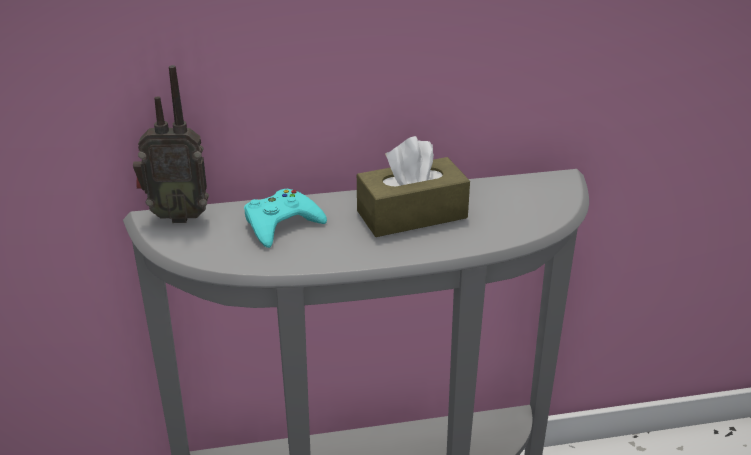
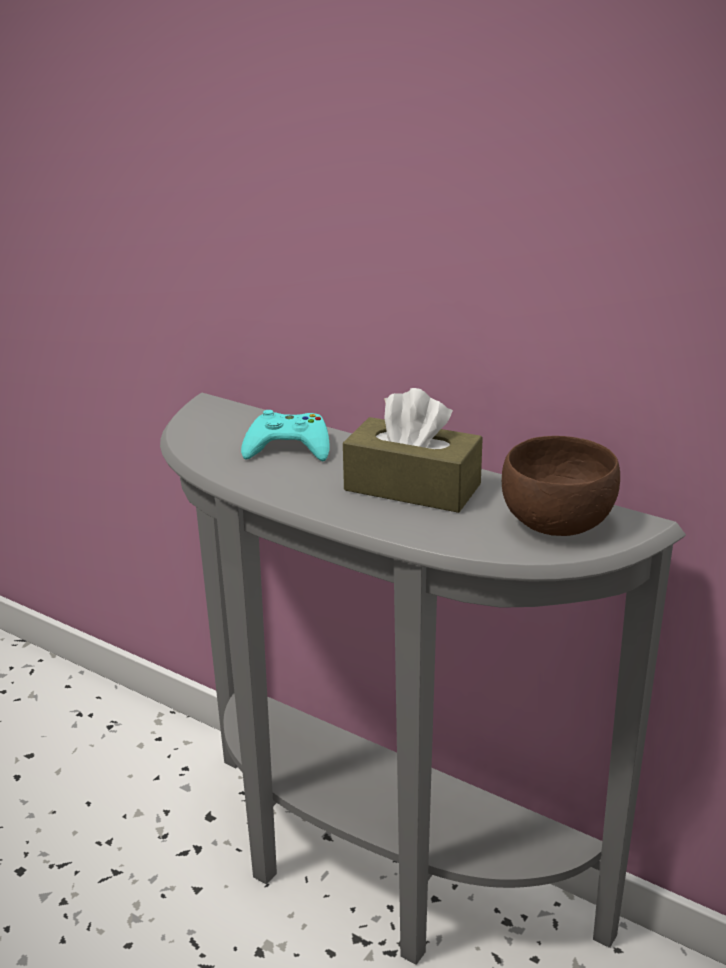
camera: 45 degrees right, 5 degrees down
(177, 216) = (226, 408): radio -> none
(525, 198) = (556, 522): none -> brown bowl

